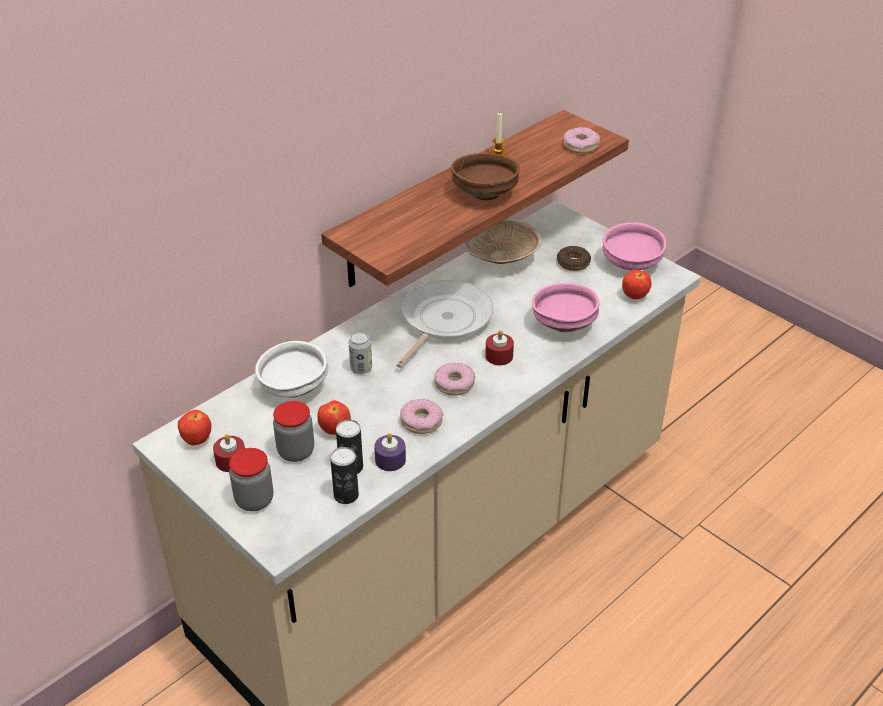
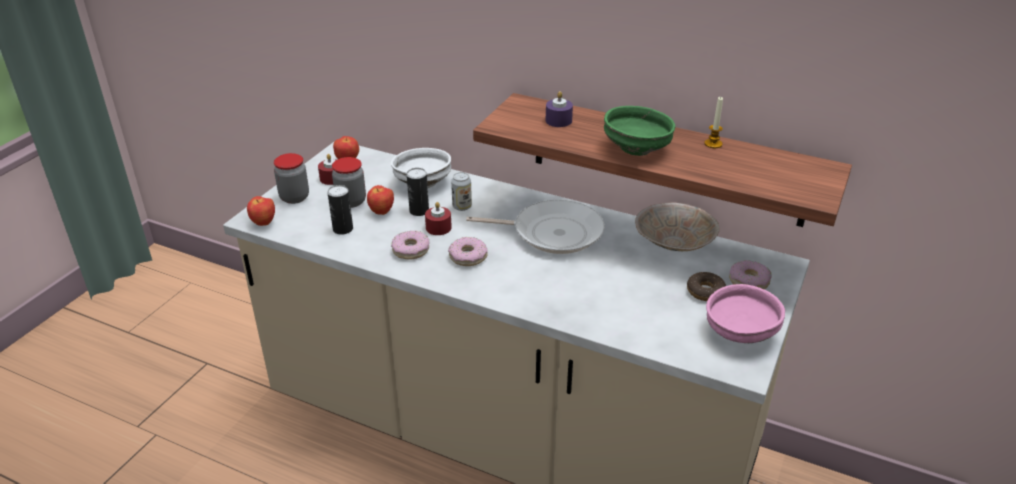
camera: 70 degrees right, 5 degrees down
(346, 495) = (311, 234): can -> can (419, 211)
(390, 460) = (358, 245): purple candle -> purple candle (558, 120)
(485, 193) = (638, 149): brown bowl -> green bowl
(499, 356) = (521, 273): red candle -> red candle (438, 227)
(563, 324) = (596, 303): pink bowl -> none
(581, 146) = (785, 185): donut -> donut (749, 281)
(635, 296) = (680, 345): apple -> apple (264, 223)

